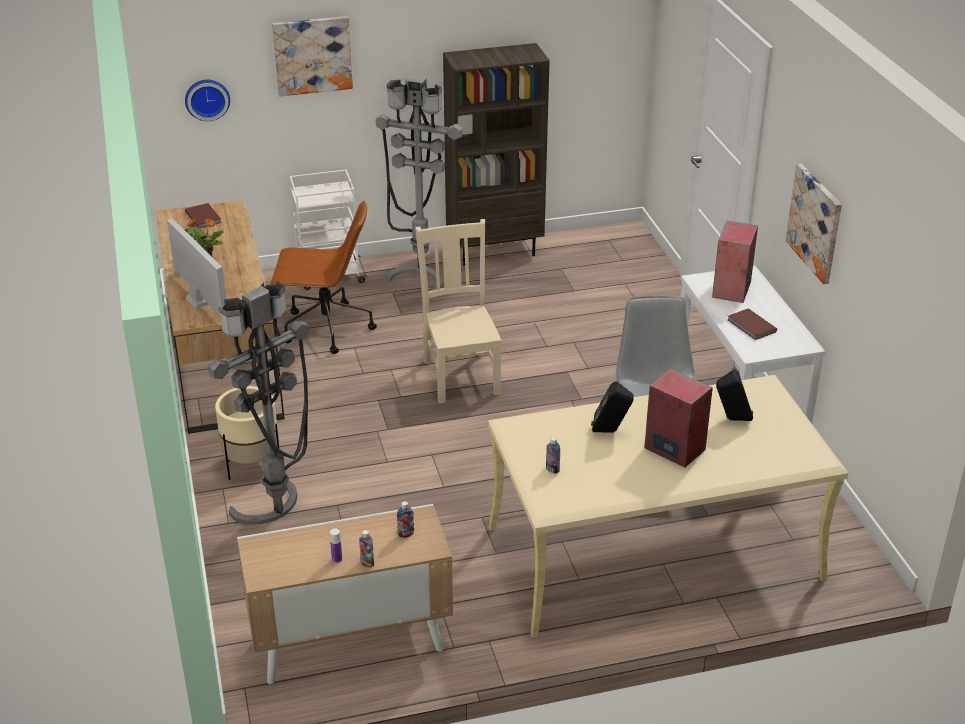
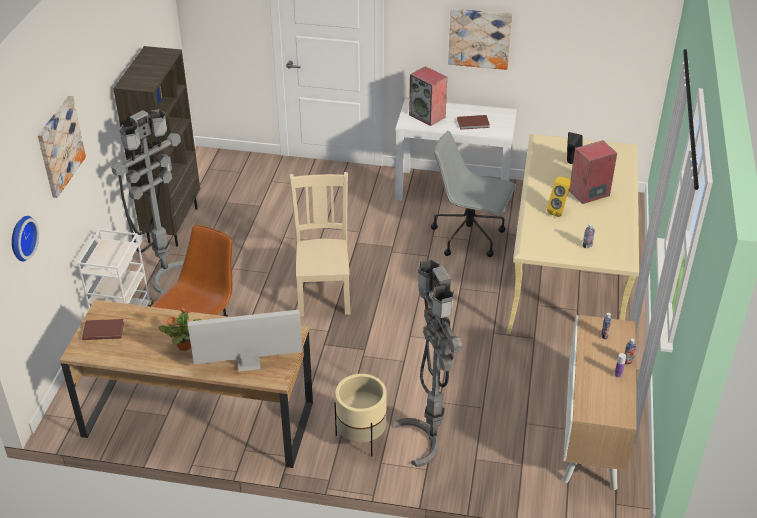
camera: 65 degrees left, 5 degrees up
(461, 375) = (323, 292): beige chair -> beige chair turned 75 degrees clockwise
(610, 431) = (558, 211): black speaker -> yellow speaker

